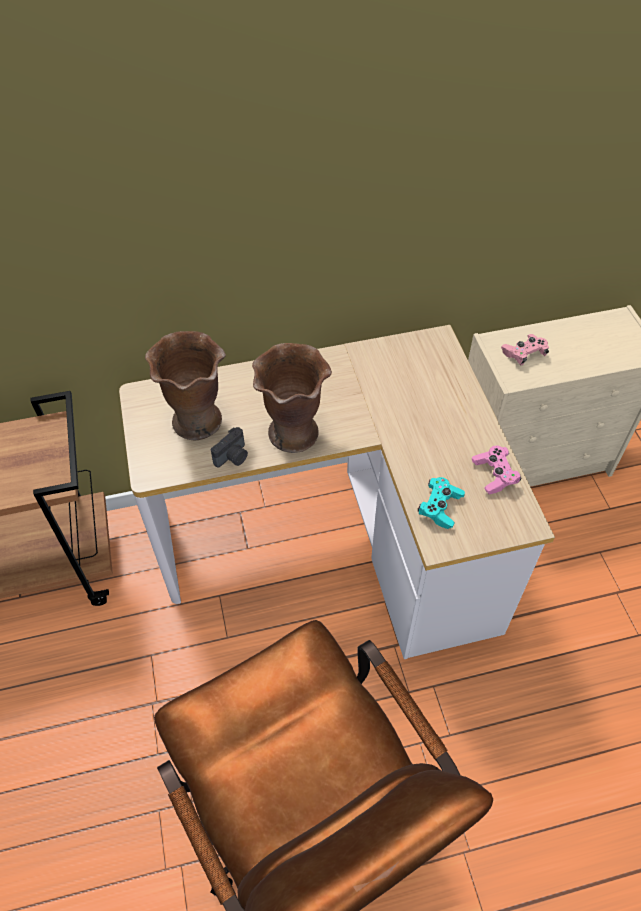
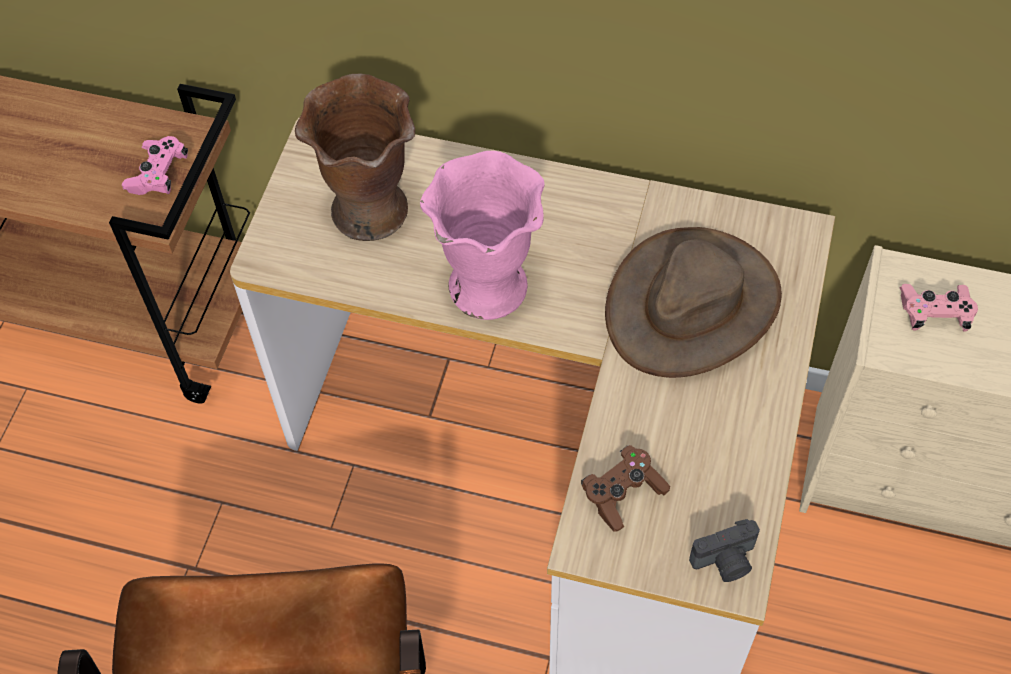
camera: 30 degrees right, 5 degrees up
(233, 457) = (385, 285): camera -> camera (725, 562)
(293, 434) = (488, 288): brown vase -> pink vase
(409, 396) = (691, 304): none -> brown hat
(440, 507) = (623, 494): turquoise game controller -> brown game controller
(494, 475) = (738, 484): pink game controller -> pink game controller (158, 174)

